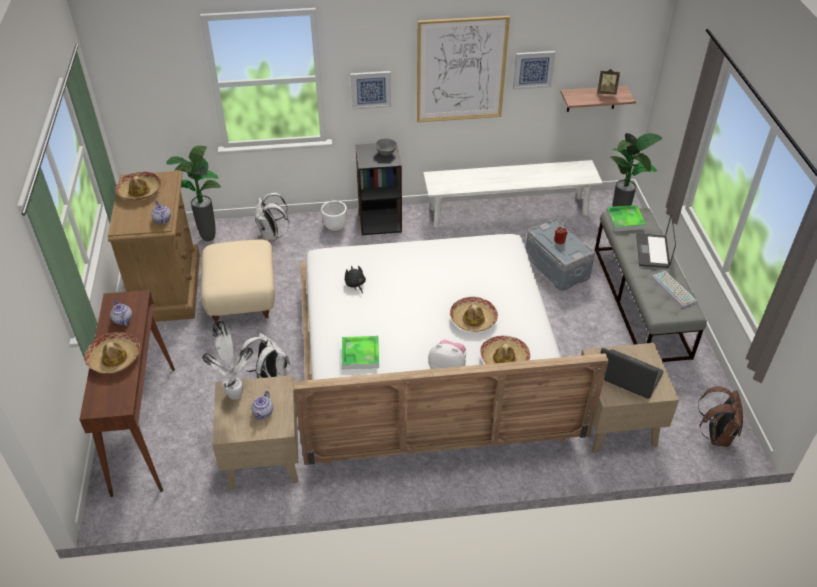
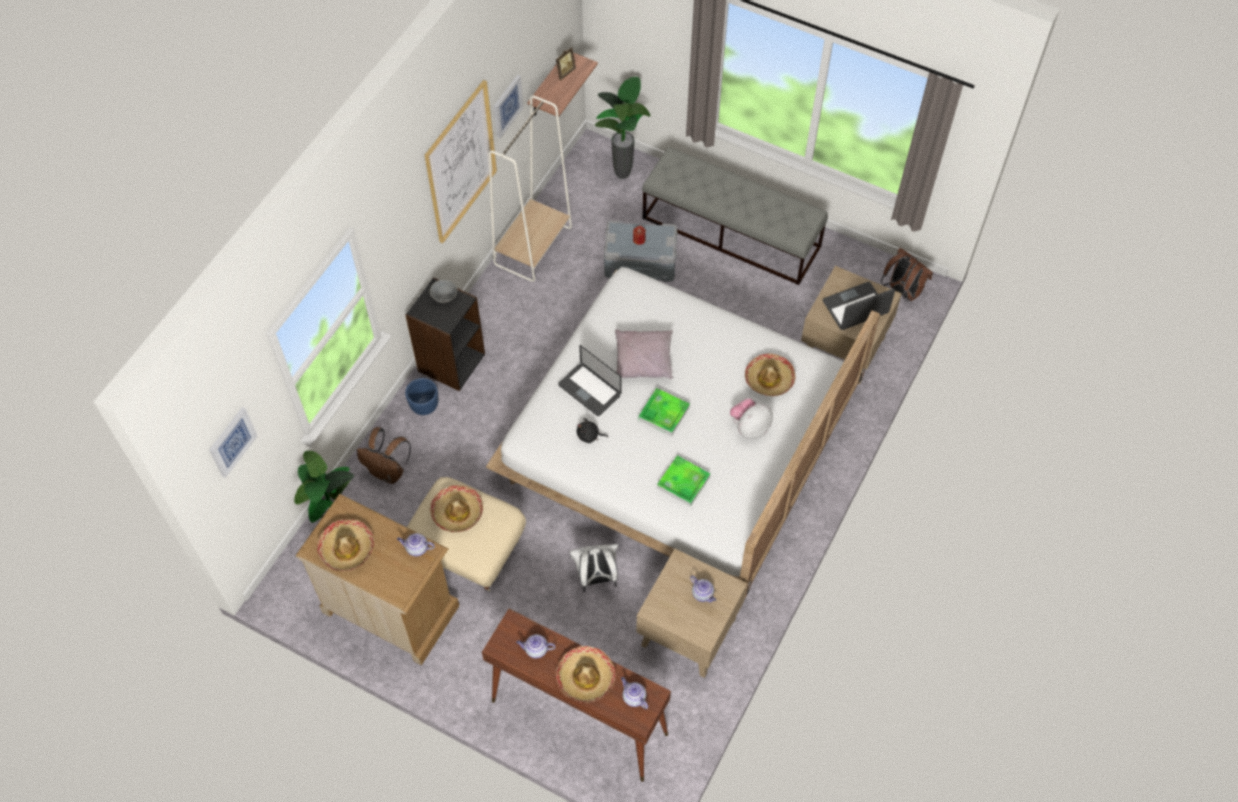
camera: 55 degrees left, 15 degrees up
(113, 394) = (633, 697): none -> teapot
(234, 393) = (663, 605): potted plant -> none
(271, 236) = (388, 472): white backpack -> brown backpack
(334, 226) = (424, 406): white planter -> blue planter
(371, 89) = (403, 253): picture -> picture (232, 441)
(448, 280) = (644, 360): none -> purple pillow
(473, 319) = (706, 371): hat -> hat (457, 512)
(508, 211) = (533, 247): white bench -> clothes rack
(625, 220) = (671, 176): tray -> tray (663, 413)
(652, 251) = (724, 186): laptop -> laptop (589, 390)
(674, 289) = (780, 206): keyboard -> none

